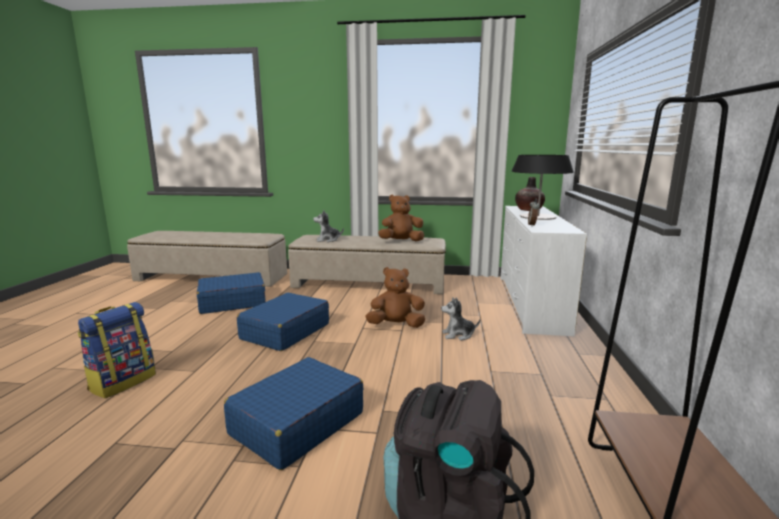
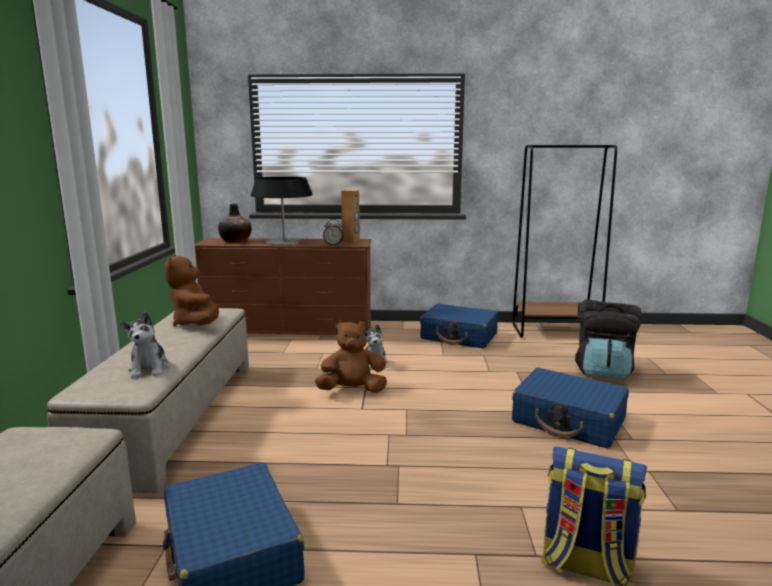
camera: 95 degrees left, 0 degrees up
(285, 331) = (380, 460): blue suitcase -> blue suitcase (459, 336)
(396, 325) = (352, 390): brown plush toy -> brown plush toy turned 90 degrees clockwise
(530, 302) = (288, 332): white dresser -> brown dresser
(563, 228) = (351, 241): none -> brown speaker

